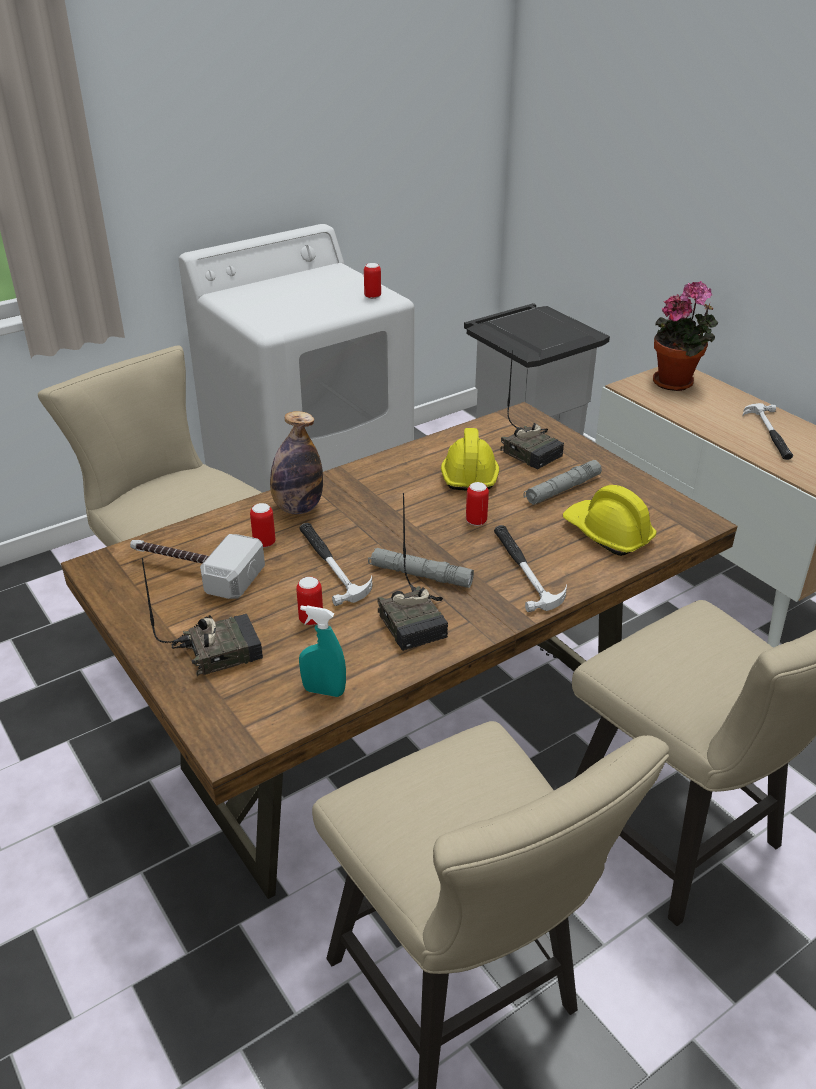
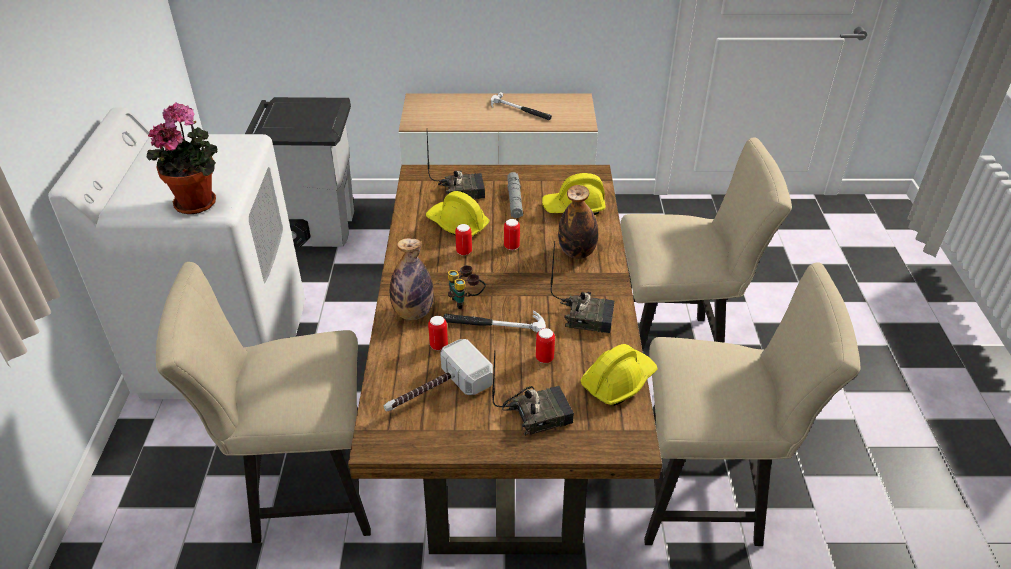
camera: 55 degrees left, 5 degrees up
(219, 650) = (538, 413): radio -> radio turned 60 degrees clockwise
(324, 691) = (618, 381): turquoise spray bottle -> yellow hard hat
(351, 530) = (466, 300): none -> binoculars
(372, 296) = (237, 145): can -> can (464, 252)
(420, 575) = (543, 293): grey flashlight -> none
(524, 569) = (577, 252): hammer -> bottle
(676, 382) = (431, 107): potted plant -> potted plant (199, 201)

